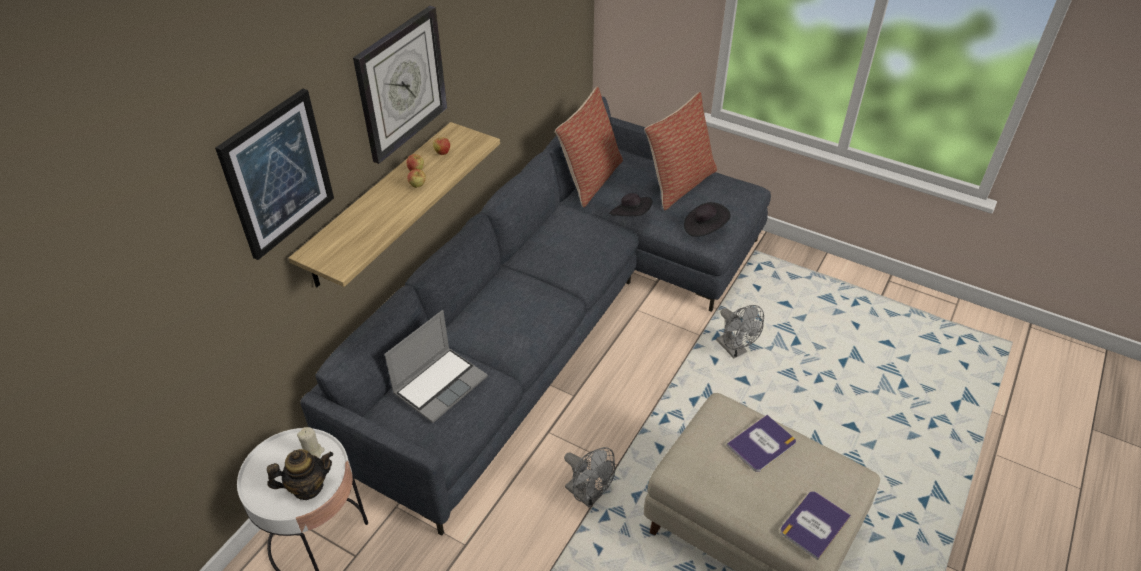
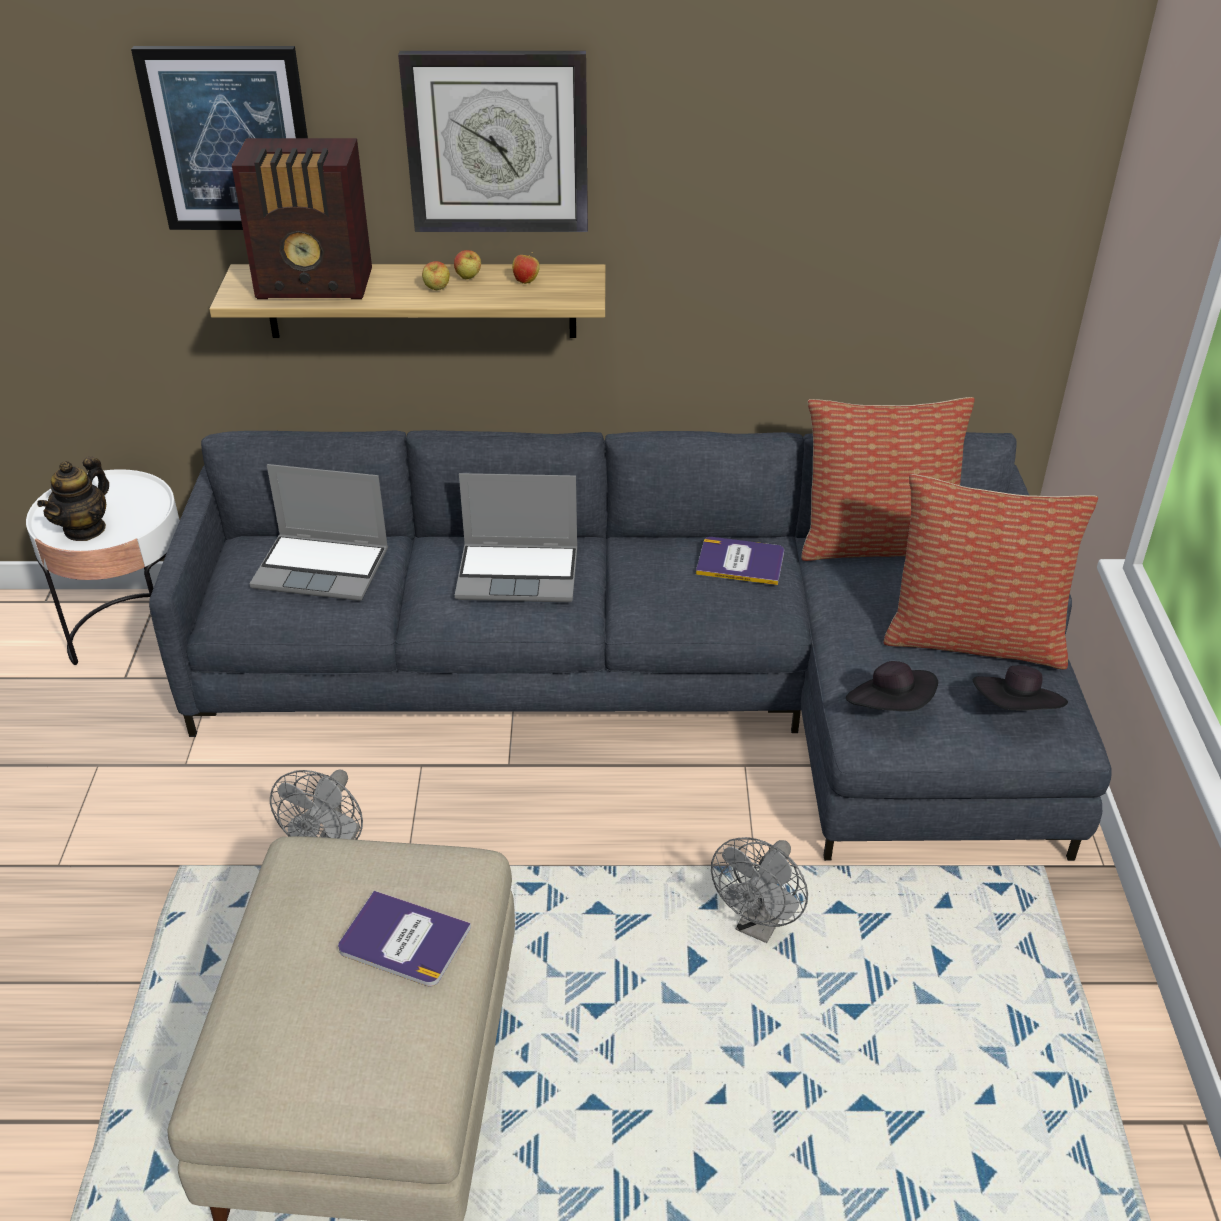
camera: 60 degrees right, 5 degrees down
(307, 487) = (85, 529): teapot -> teapot turned 75 degrees clockwise
(313, 451) = (139, 510): beige candle -> none
(361, 229) = (317, 285): none -> radio
(516, 305) = (519, 574): none -> laptop
(631, 216) = (829, 613): black hat -> black hat (1015, 711)
(814, 524) = (261, 1067): book -> book (740, 562)

